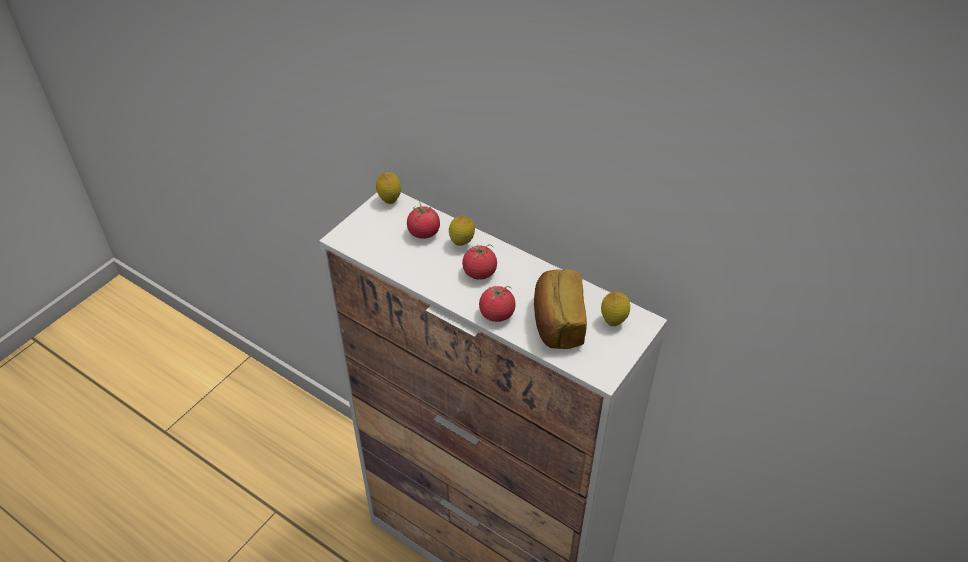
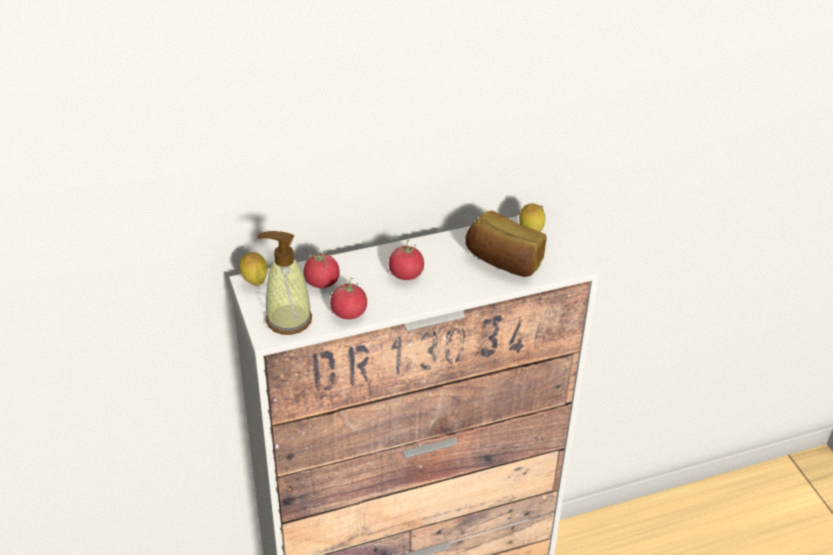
camera: 55 degrees left, 5 degrees down
(366, 238) = (288, 319): none -> soap dispenser
(462, 244) = (361, 267): lemon -> none
(497, 314) = (462, 287): tomato -> tomato (349, 313)

